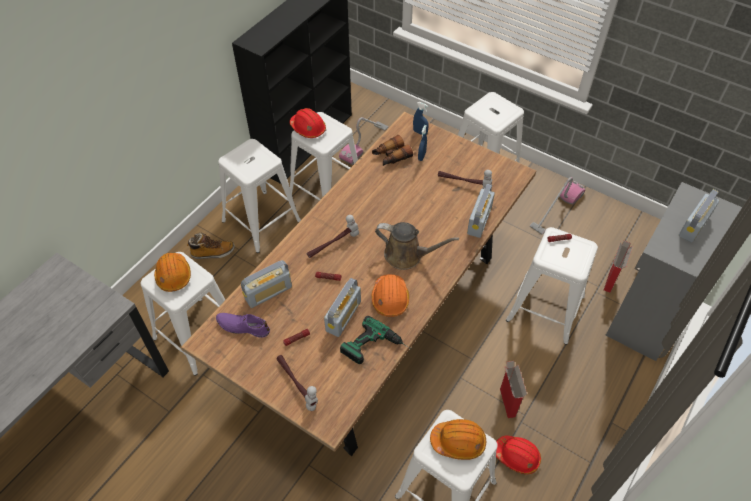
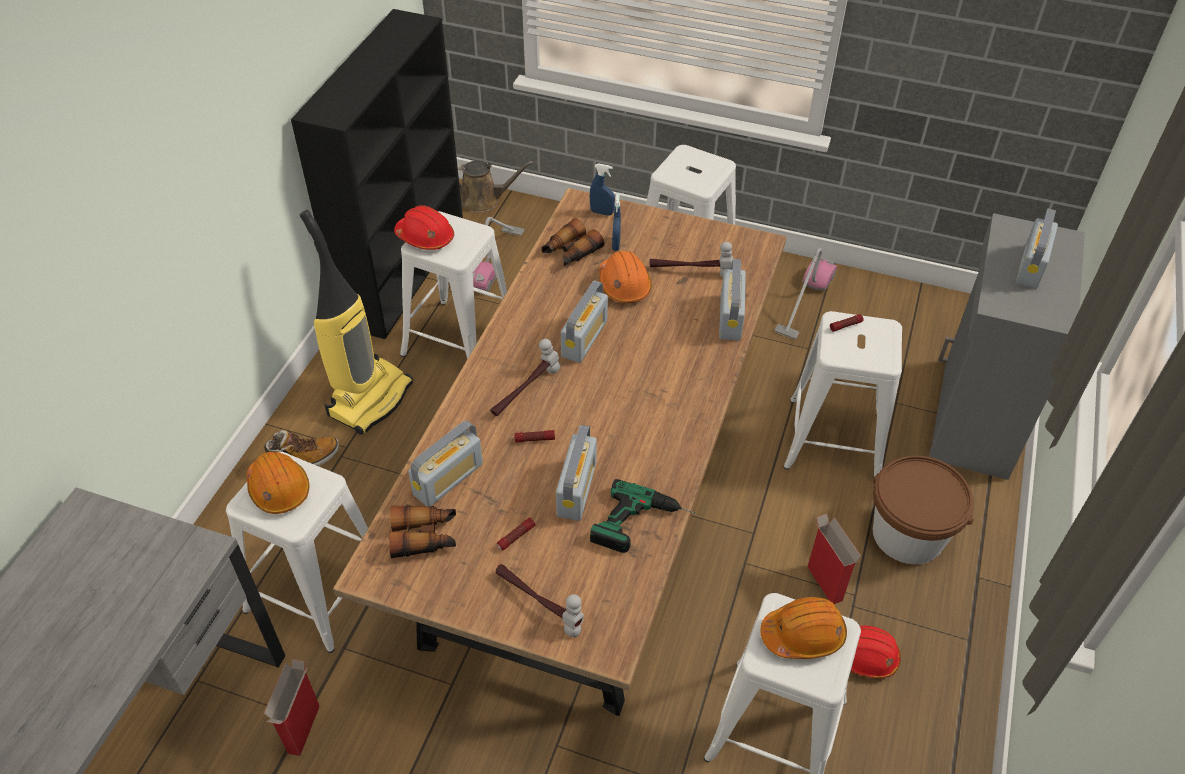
camera: 15 degrees left, 5 degrees down
(243, 326) = (425, 537): purple shoe -> binoculars
(261, 221) = (369, 398): white stool -> vacuum cleaner
(380, 217) = (584, 338): none -> radio
(390, 299) = (638, 450): orange hard hat -> orange hard hat (624, 285)
(407, 255) = (642, 385): brown watering can -> brown watering can (484, 200)
(573, 383) = (908, 534): none -> brown bucket
(610, 281) = (910, 384): cardboard box -> cardboard box (303, 730)

